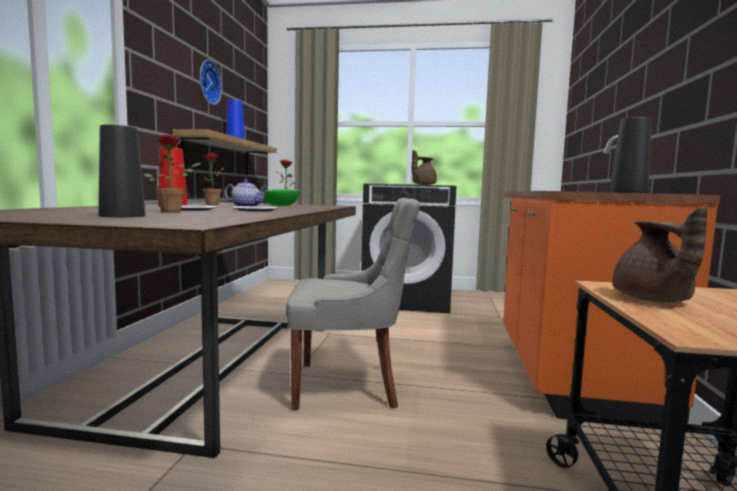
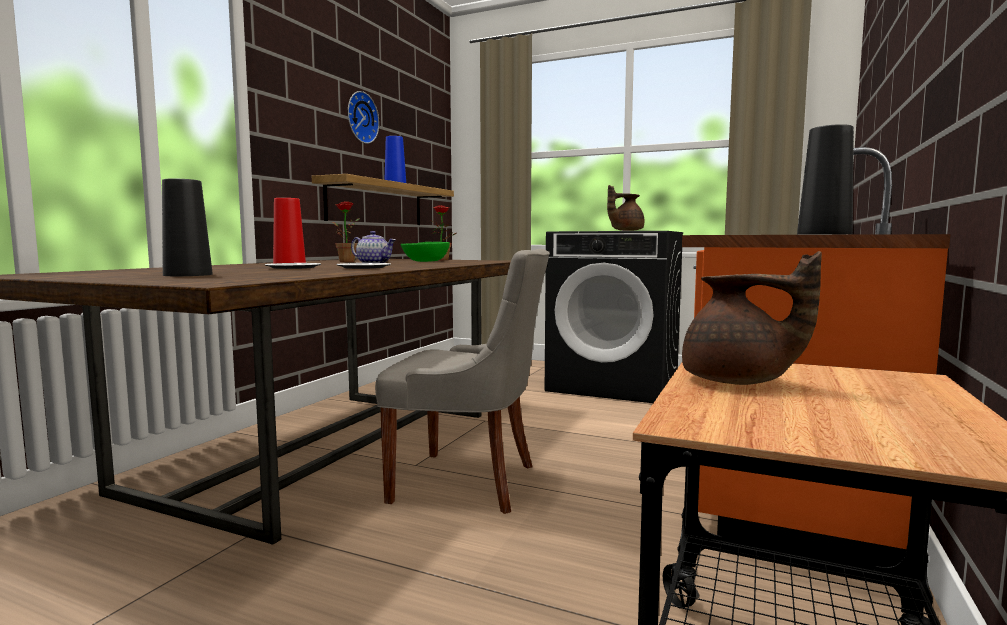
camera: 15 degrees right, 0 degrees up
(174, 212) = (262, 270): potted plant -> none
(652, 300) = (737, 381): brown teapot -> brown teapot turned 75 degrees counterclockwise

